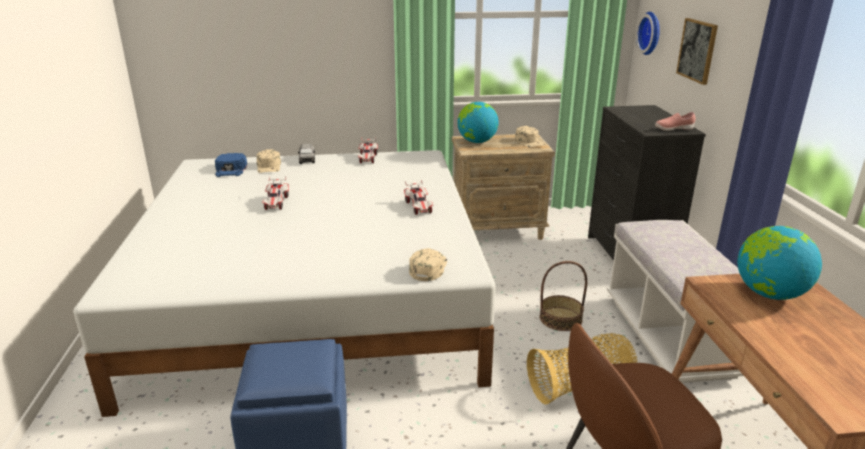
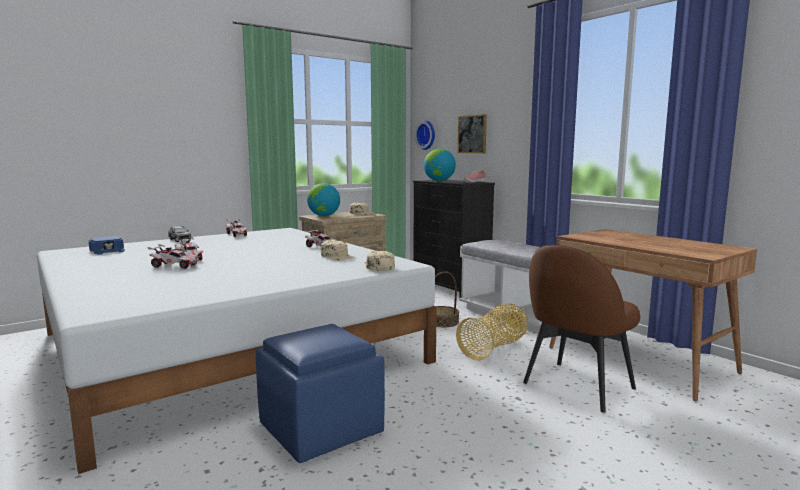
camera: 30 degrees left, 15 degrees down
(249, 216) = (175, 266): none -> toy car
(269, 166) = (147, 245): beige cap -> beige cap (338, 256)
(769, 294) = (606, 235): globe -> globe (439, 181)

